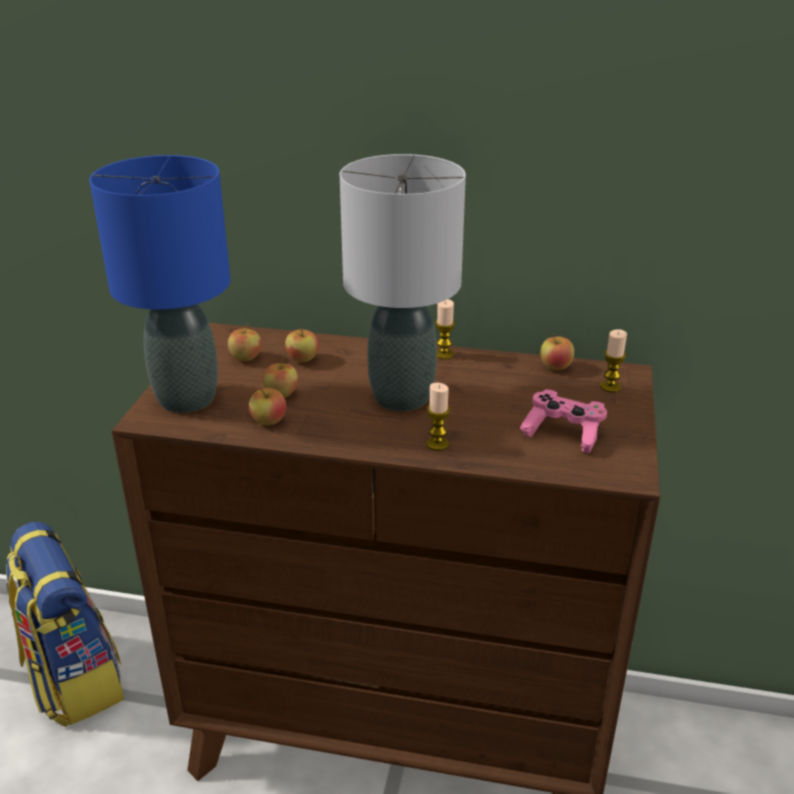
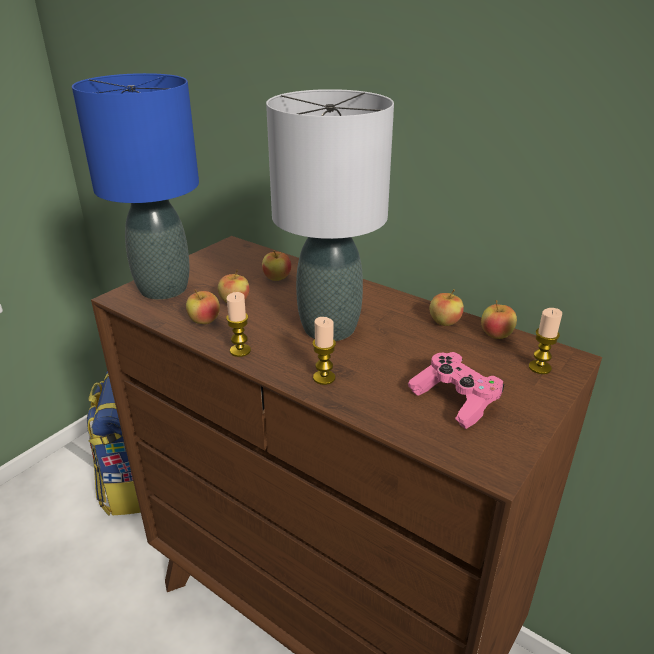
camera: 25 degrees right, 0 degrees up
(245, 358) = (235, 268): apple -> apple (444, 322)
(444, 354) = (398, 300): candle -> candle (240, 351)

